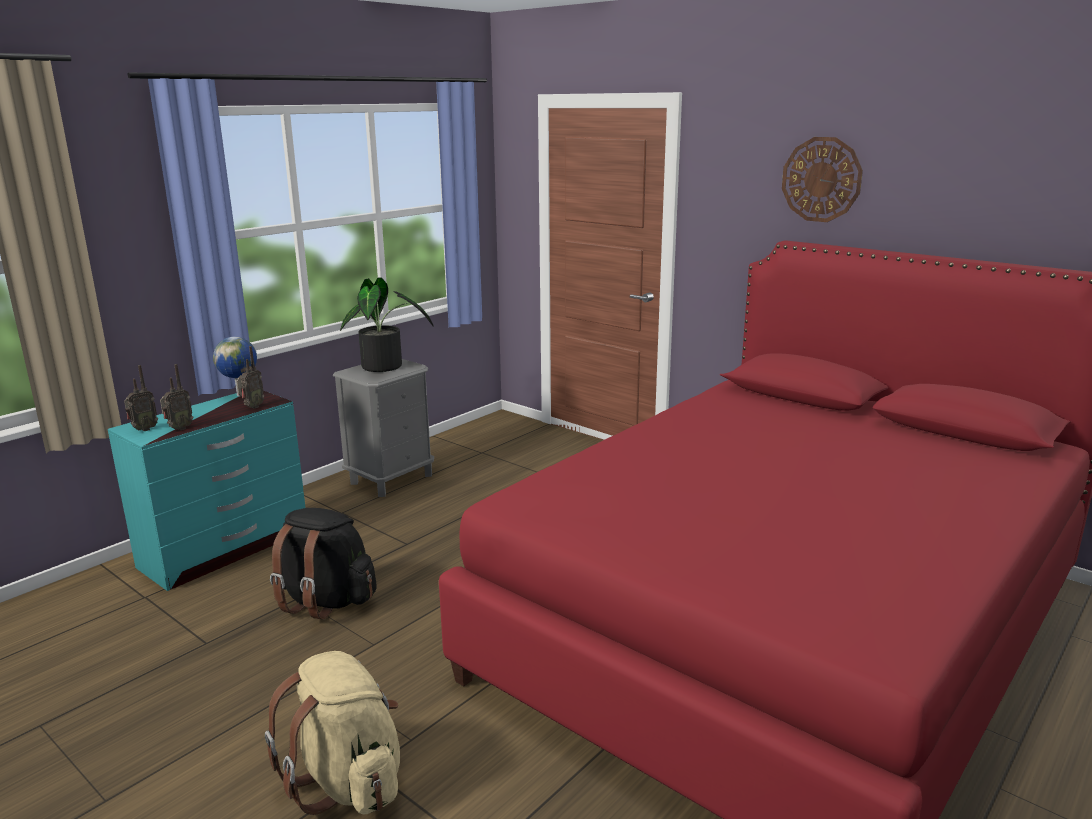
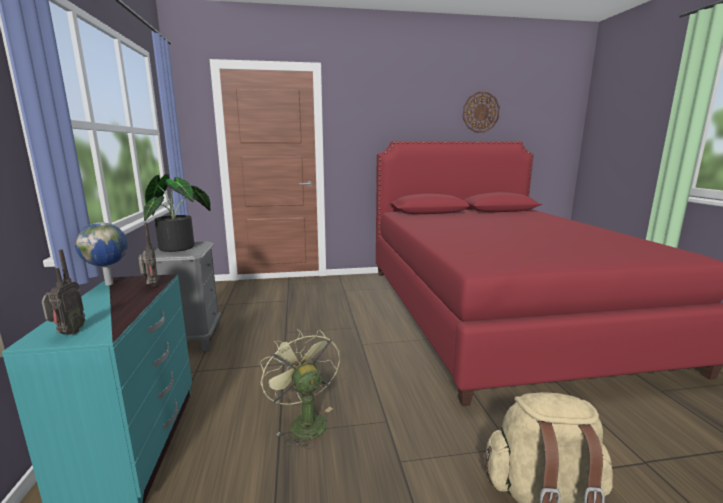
camera: 50 degrees left, 5 degrees down
(178, 428) = (116, 318): radio -> none
(325, 601) = (303, 421): black backpack -> green fan
(821, 179) = (404, 110): wall clock -> wall clock (480, 112)

